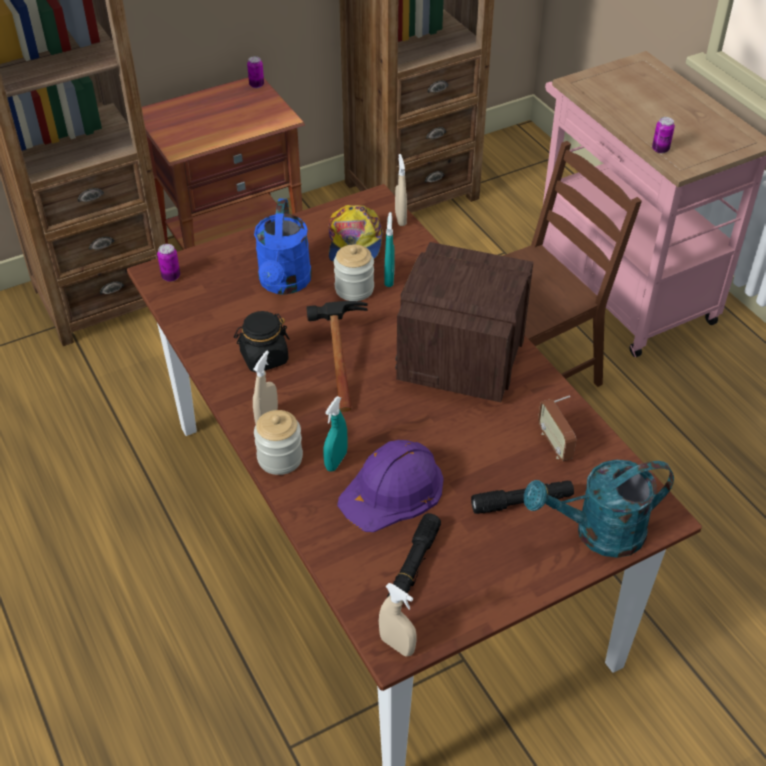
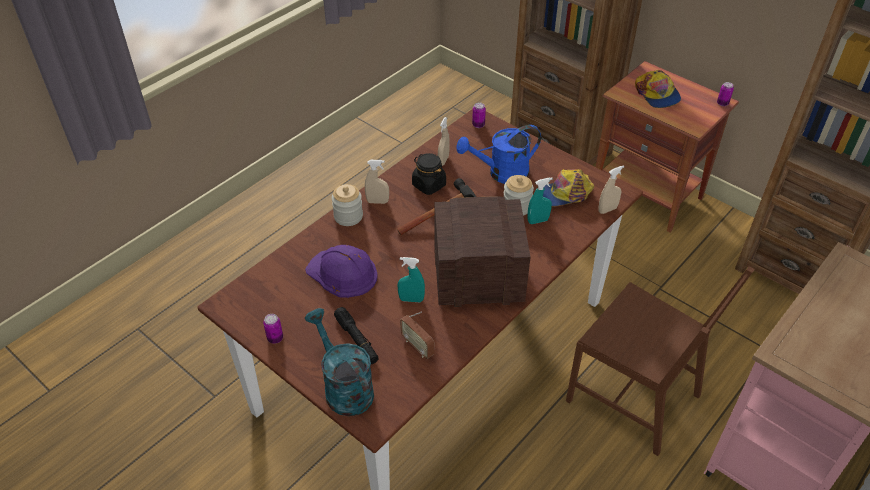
camera: 70 degrees right, 0 degrees up
(204, 122) = (657, 94): none -> cap
(336, 461) = (356, 241): turquoise spray bottle -> turquoise spray bottle (411, 299)
(397, 645) = (225, 305): beige spray bottle -> beige spray bottle (443, 160)
(413, 566) = (286, 298): black flashlight -> none
(554, 444) = (417, 346): radio -> radio turned 90 degrees counterclockwise
(660, 149) = (792, 333): can -> can (275, 338)

